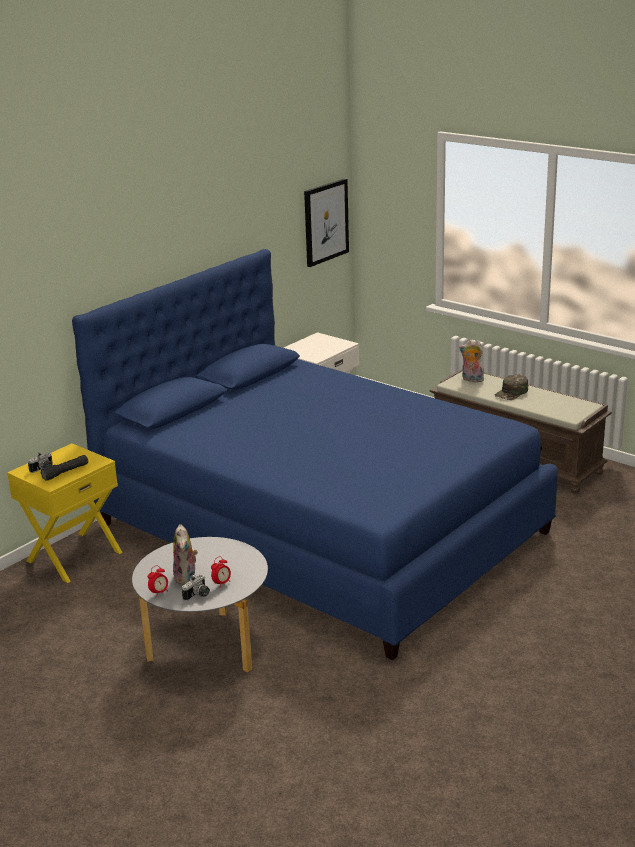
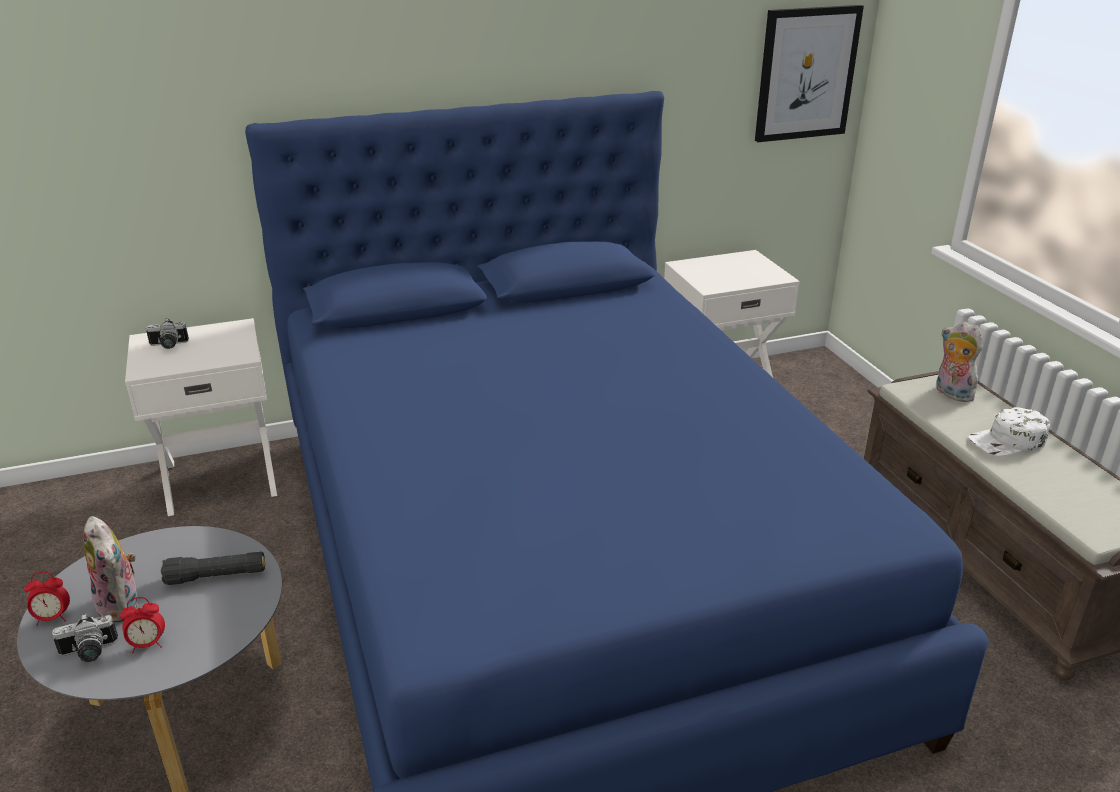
camera: 30 degrees right, 5 degrees up
(65, 472) = (183, 359): black flashlight -> black flashlight (216, 576)
(73, 556) = (221, 477): yellow nightstand -> white nightstand
(186, 577) = (123, 606): plush toy -> plush toy turned 60 degrees counterclockwise
(512, 392) = (1008, 441): green cap -> white cap

